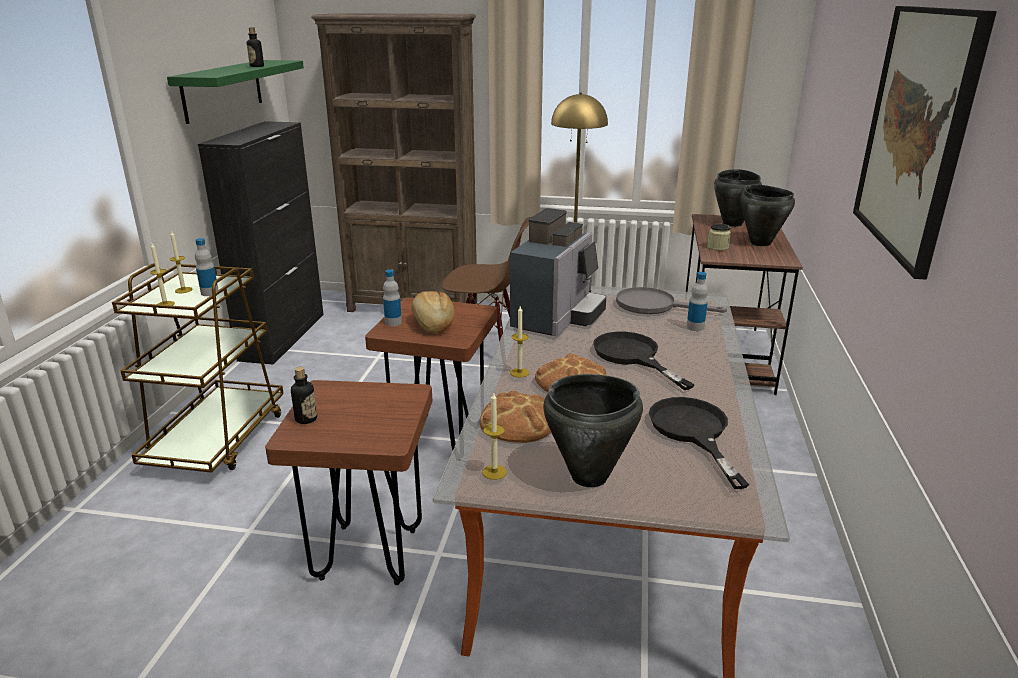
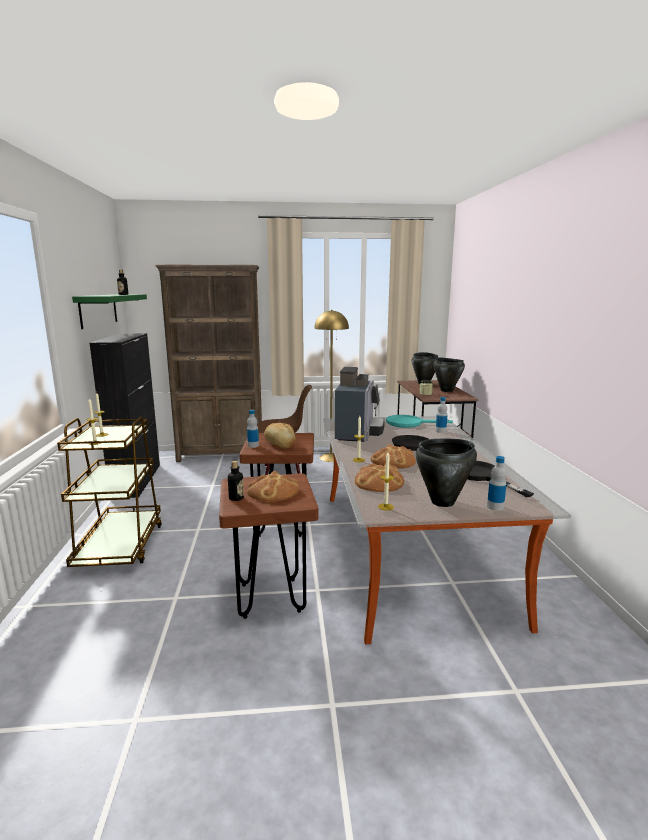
camera: 15 degrees left, 10 degrees down
(209, 293) = (123, 434): bottle -> bottle (495, 507)
(364, 413) = (273, 491): none -> bread
(654, 306) = (409, 423): grey frying pan -> turquoise frying pan
(916, 133) = (559, 305): picture -> none

